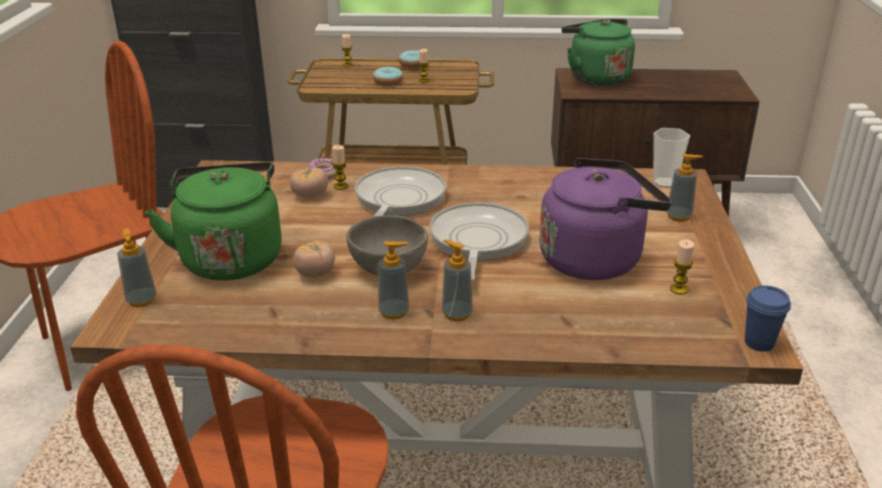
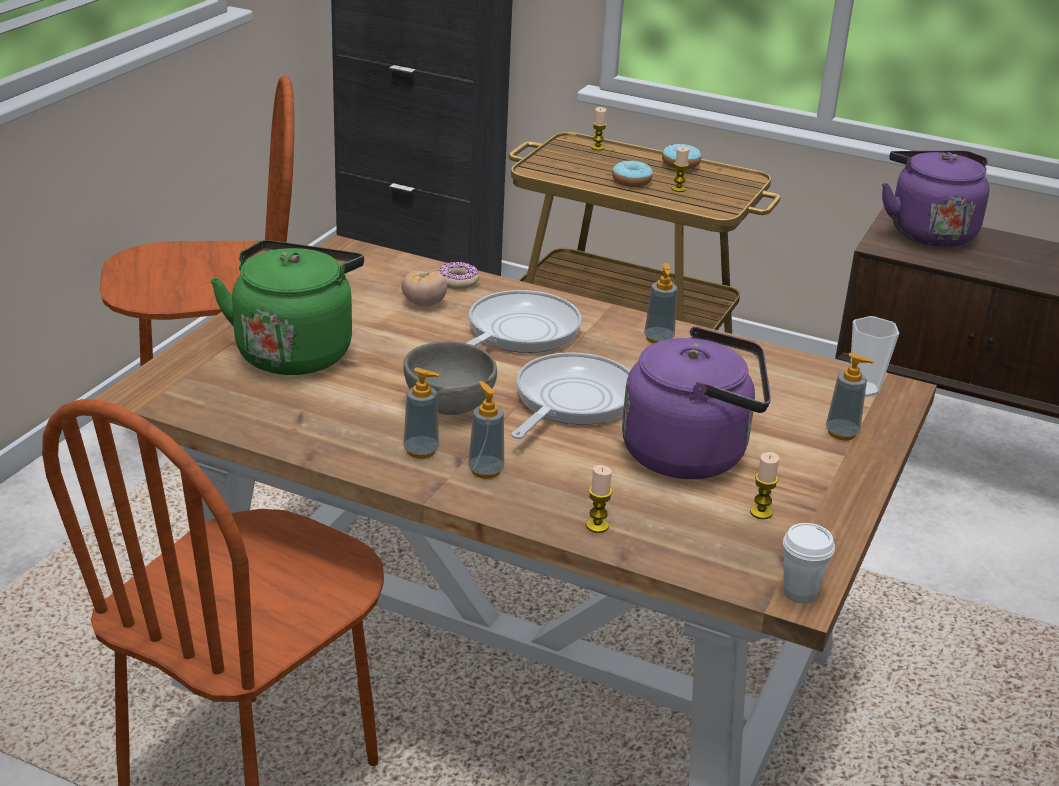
camera: 20 degrees right, 0 degrees up
(141, 300) = (181, 372): soap dispenser -> soap dispenser (658, 339)
(315, 274) = (369, 390): tomato -> none
(340, 186) = (466, 301): candle -> candle (597, 526)
(596, 78) = (928, 232): green kettle -> purple kettle
(759, 343) = (800, 593): blue cup -> white cup

